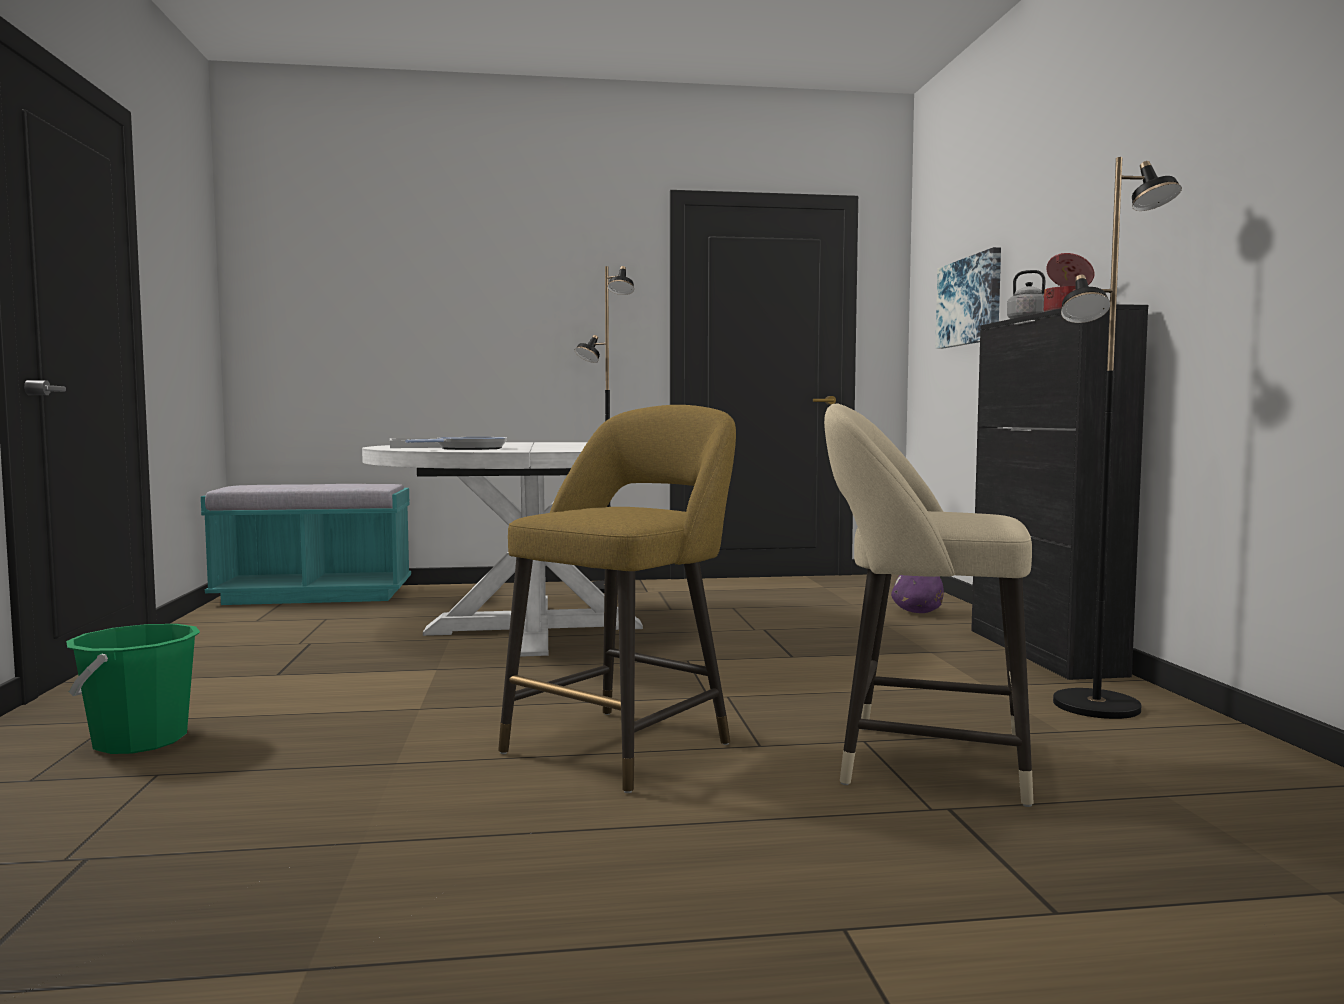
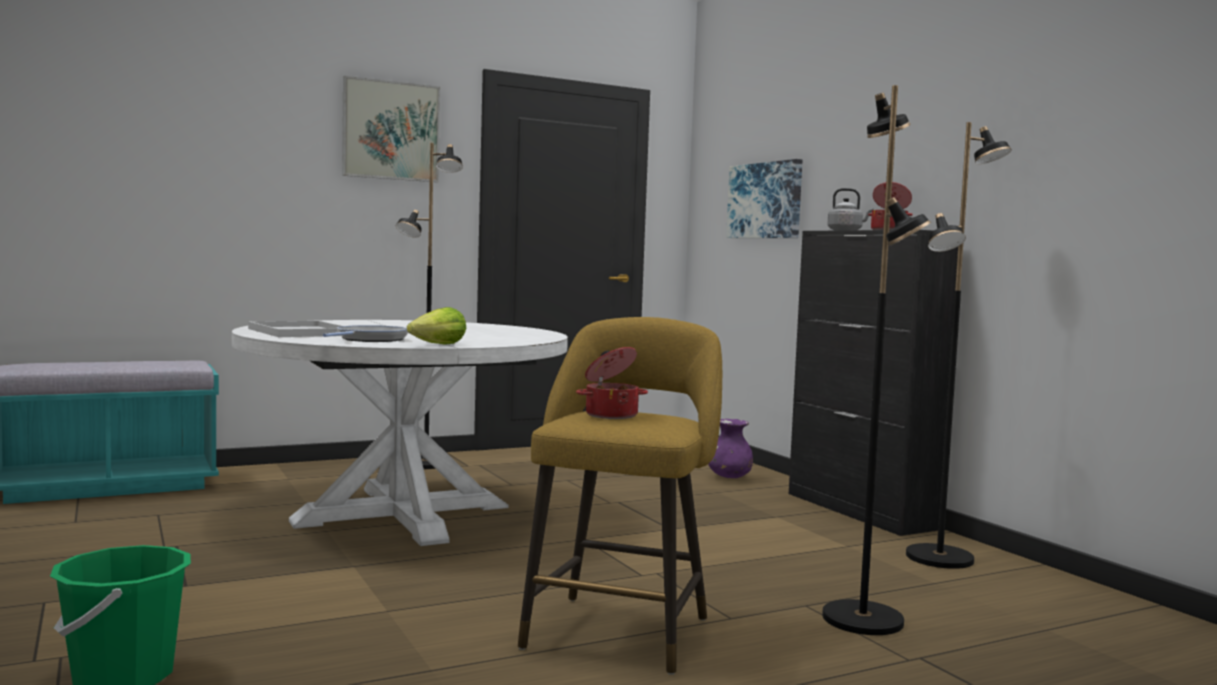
camera: 20 degrees left, 0 degrees up
(518, 450) = (438, 345): none -> lettuce
(576, 259) = (391, 130): none -> picture
(604, 507) = (611, 415): none -> cooking pot
(921, 761) = (864, 619): beige stool -> black floor lamp

